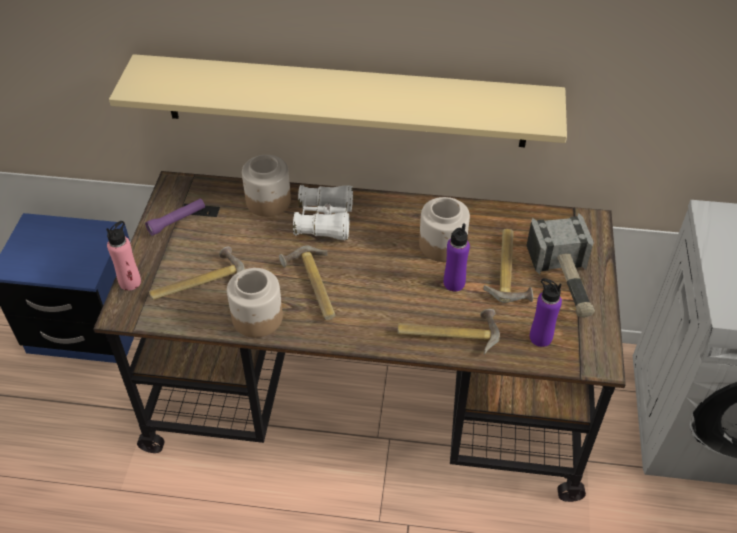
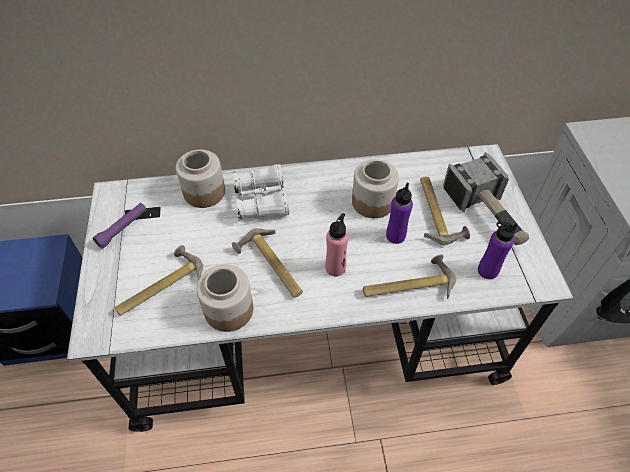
camera: 15 degrees left, 5 degrees up
(130, 282) = (92, 301): pink bottle -> pink bottle (335, 267)
(345, 101) = (262, 86): beige shelf -> none
(367, 396) = (314, 334): brown desk -> white desk

